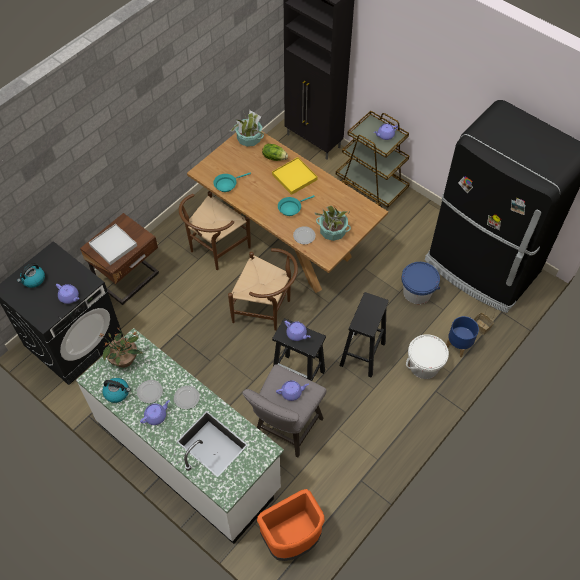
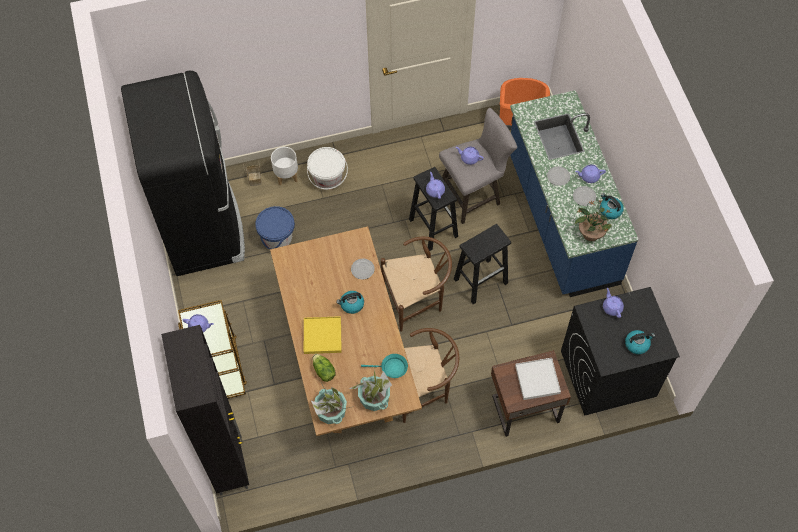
camera: 145 degrees left, 5 degrees up
(188, 455) = (561, 219): white counter -> blue counter
(266, 309) = (417, 299): brown chair -> brown chair turned 105 degrees clockwise
(291, 208) = (351, 305): turquoise frying pan -> kettle
(332, 231) = (334, 259): potted plant -> potted plant (374, 398)
(362, 355) = (368, 214): black stool -> black stool (481, 280)
(458, 346) = (287, 176): blue planter -> white planter

